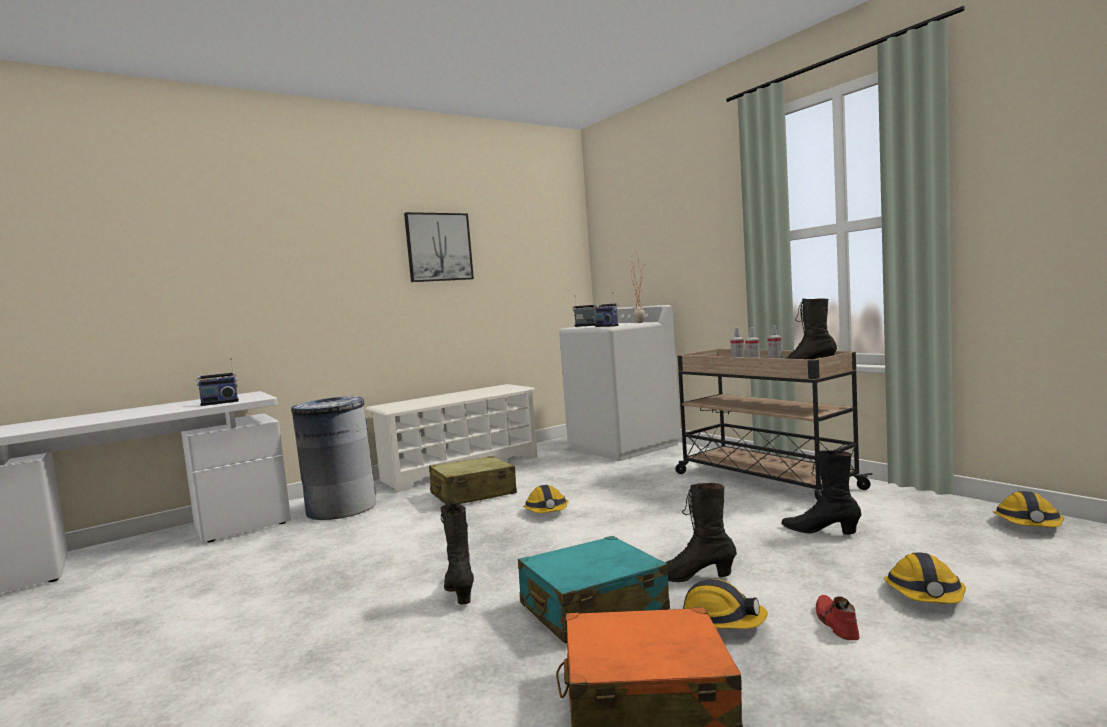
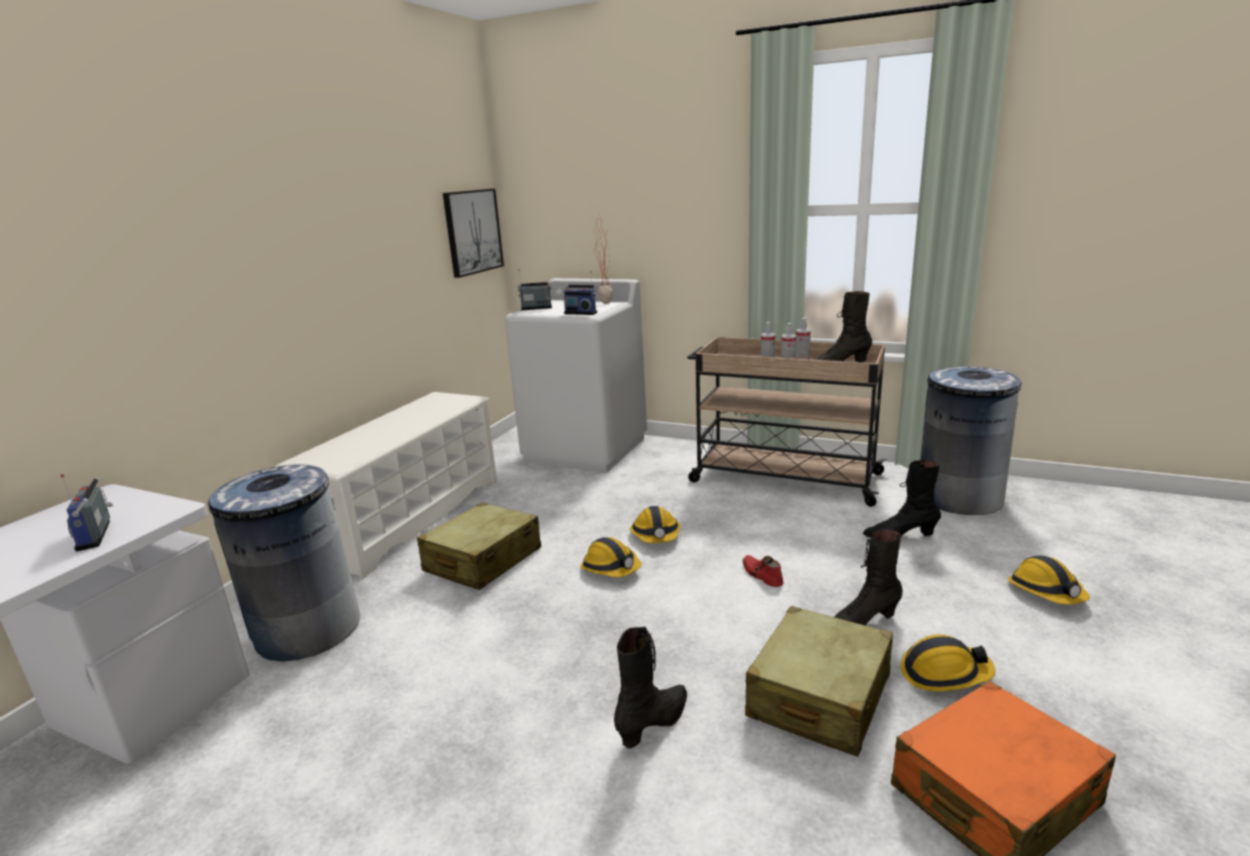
camera: 30 degrees left, 15 degrees up
(220, 403) = (98, 535): radio -> radio turned 120 degrees clockwise
(439, 247) = (334, 206): picture -> picture (472, 232)
(459, 592) = (655, 723): black boot -> black boot turned 90 degrees clockwise
(592, 608) = (819, 697): turquoise suitcase -> beige suitcase
(835, 623) = (1023, 644): red shoe -> red shoe (761, 575)
(932, 516) = (959, 497): none -> grey trash can
(1028, 524) = (1029, 494): hard hat -> hard hat (656, 535)

